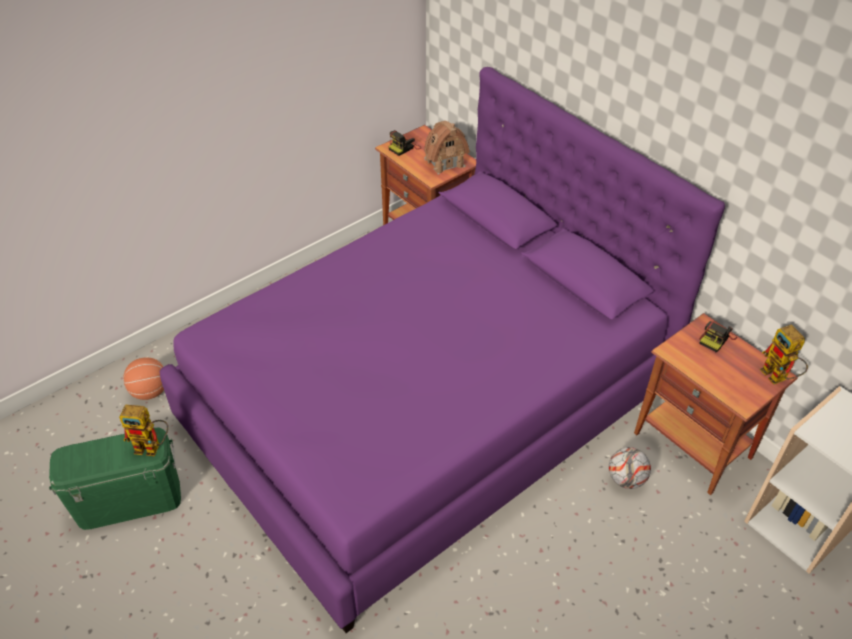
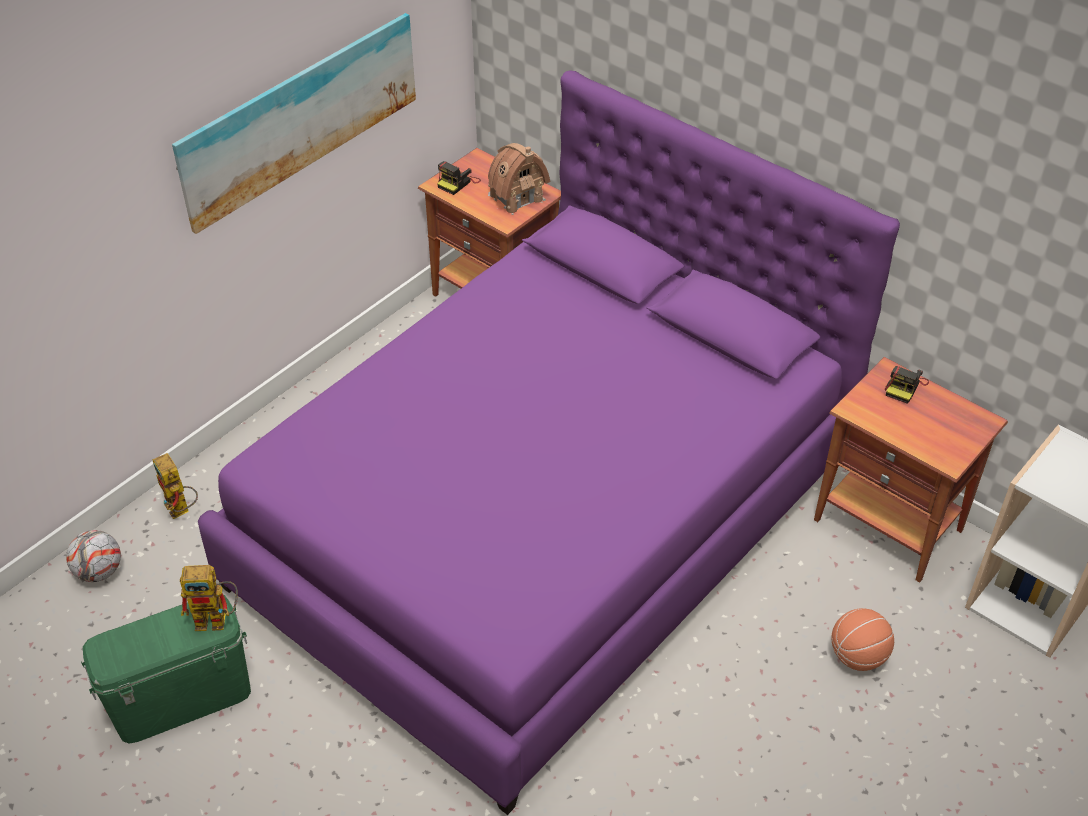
camera: 10 degrees left, 0 degrees up
(150, 391) = (168, 553): basketball -> basketball (858, 656)
(277, 81) = (298, 117): none -> picture
(626, 479) = (814, 578): football -> football (99, 572)
(778, 377) = (985, 424): toy robot -> toy robot (181, 510)

